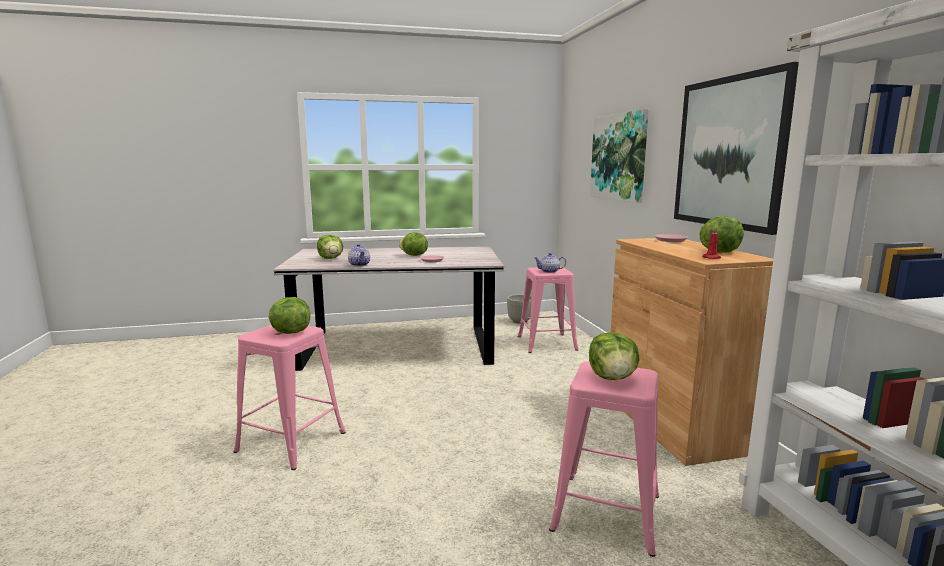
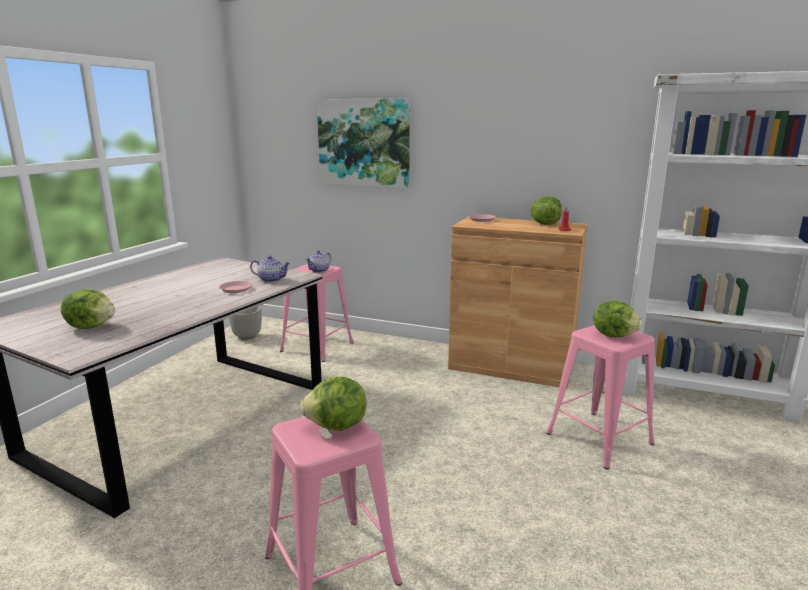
camera: 55 degrees left, 5 degrees up
(359, 265) = (175, 321): teapot -> teapot (271, 280)
(413, 255) = (189, 290): lettuce -> none
(730, 153) = (523, 144): picture -> none

